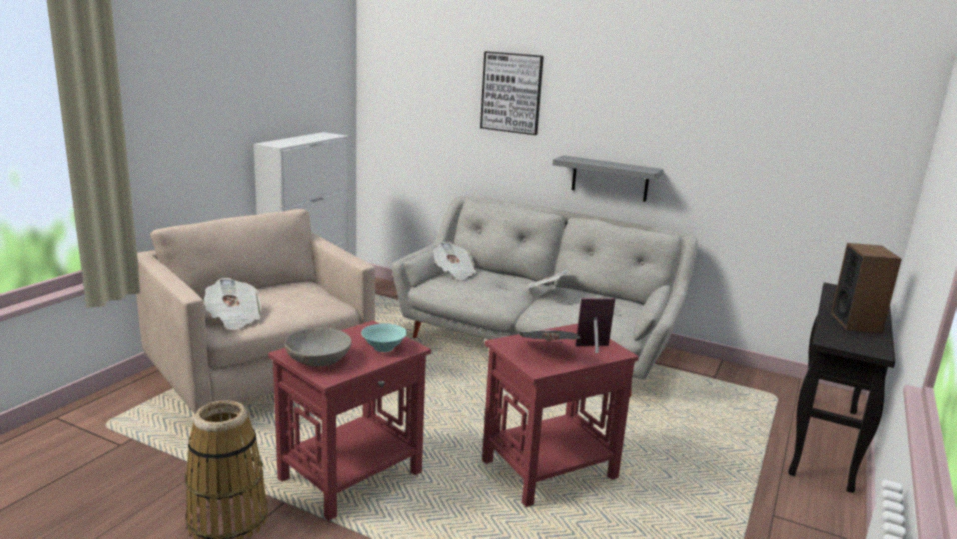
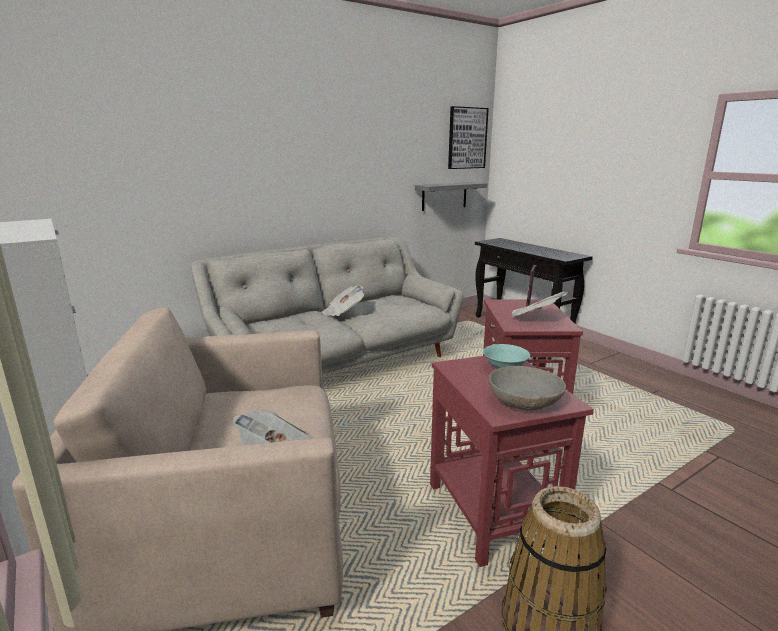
camera: 60 degrees left, 0 degrees up
(454, 273) = (265, 329): newspaper -> none
(511, 93) = (223, 143): picture -> picture (467, 138)
(610, 178) = (326, 209): grey shelf -> grey shelf (444, 196)
(856, 323) = (538, 250): speaker -> none

